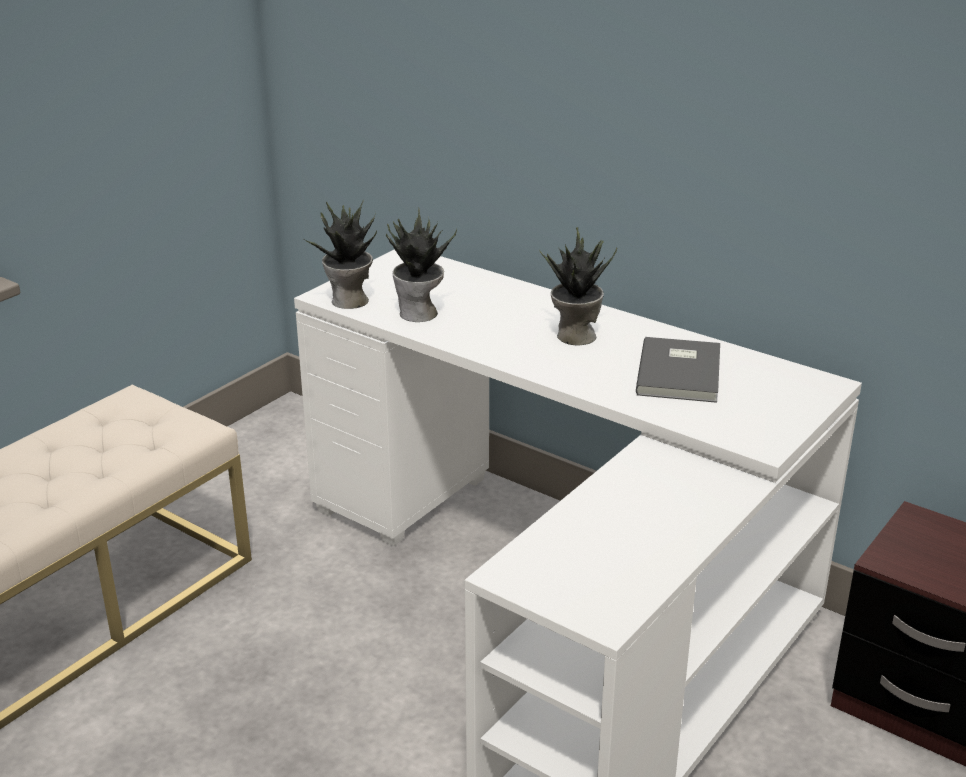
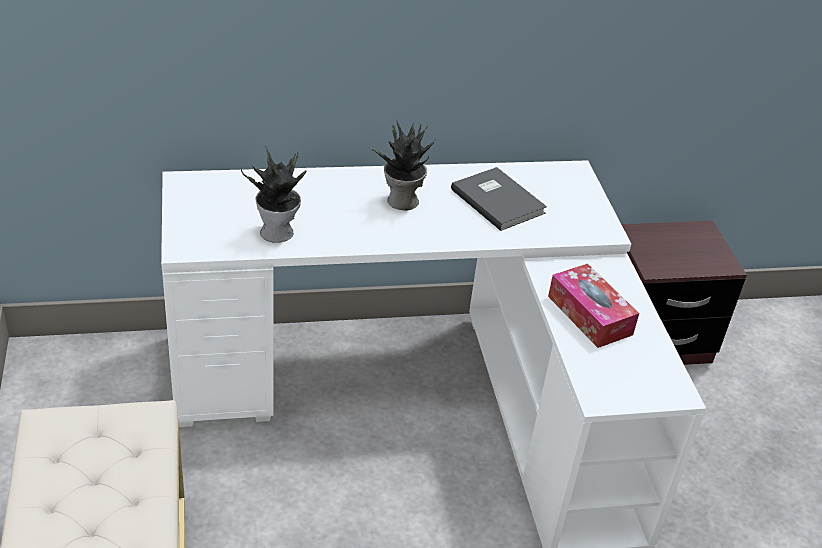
camera: 50 degrees left, 10 degrees up
(349, 301) = (210, 246): potted plant -> none
(627, 509) = (589, 315): none -> tissue box

